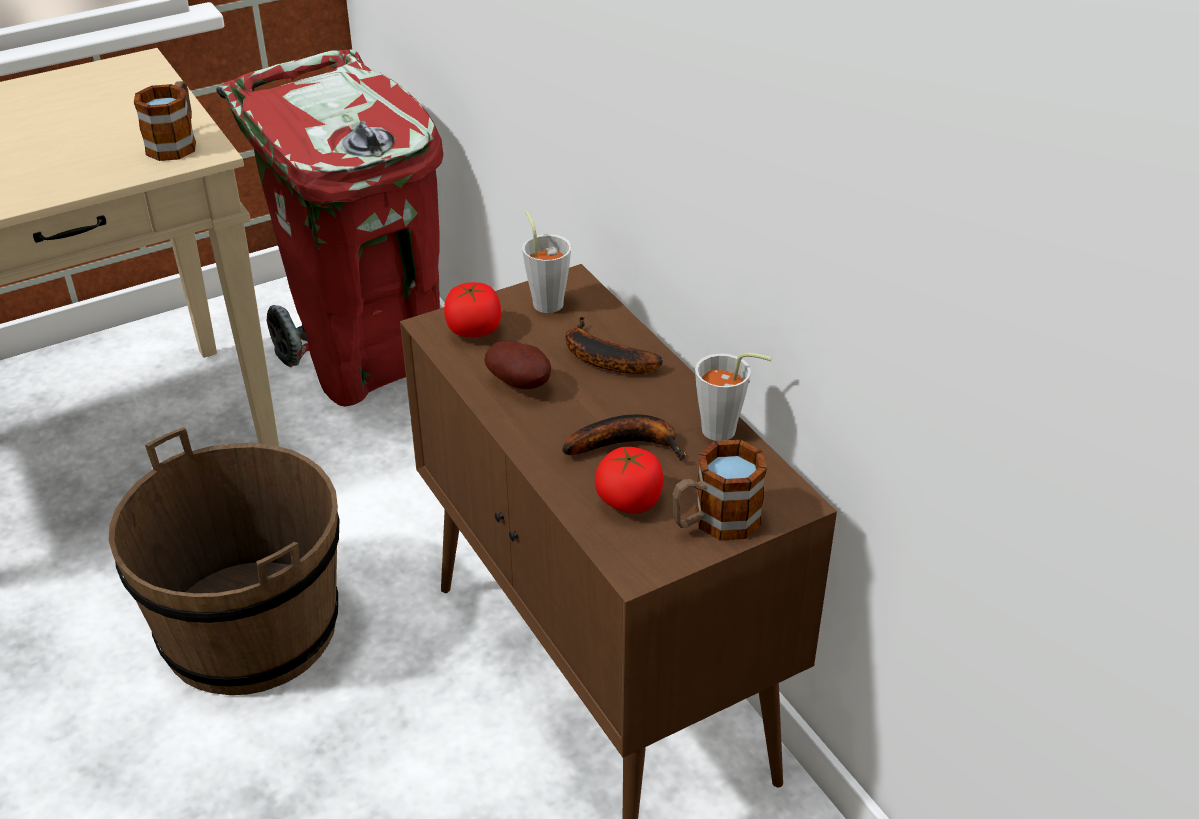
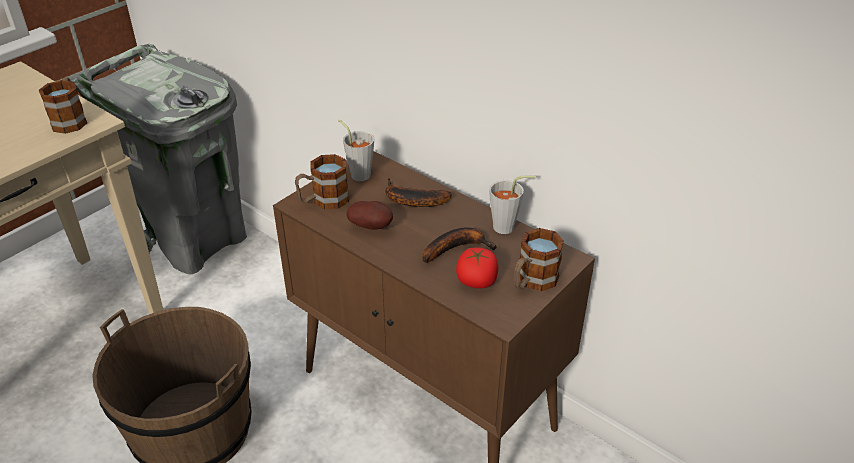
camera: 20 degrees left, 0 degrees up
(368, 360) = (195, 242): red trash can -> grey trash can
(473, 330) = (323, 200): tomato -> mug

